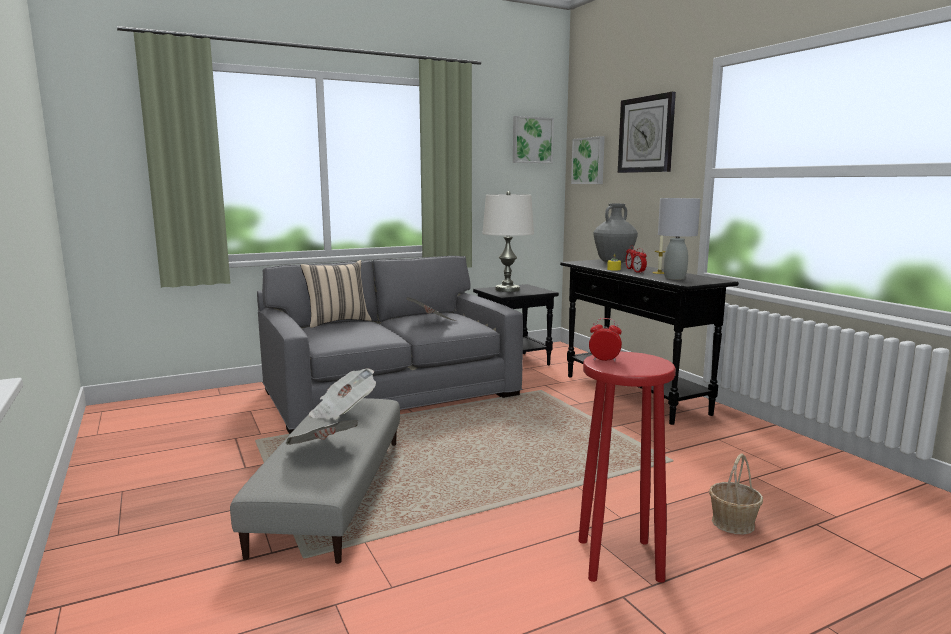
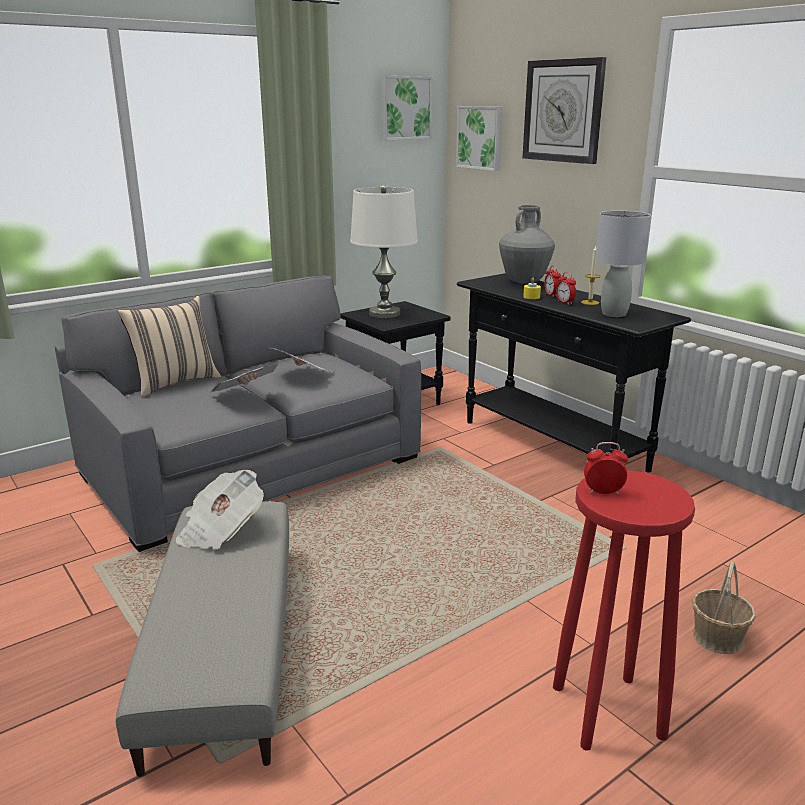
camera: 10 degrees left, 10 degrees up
(322, 452) = (217, 610): newspaper -> newspaper (245, 396)

